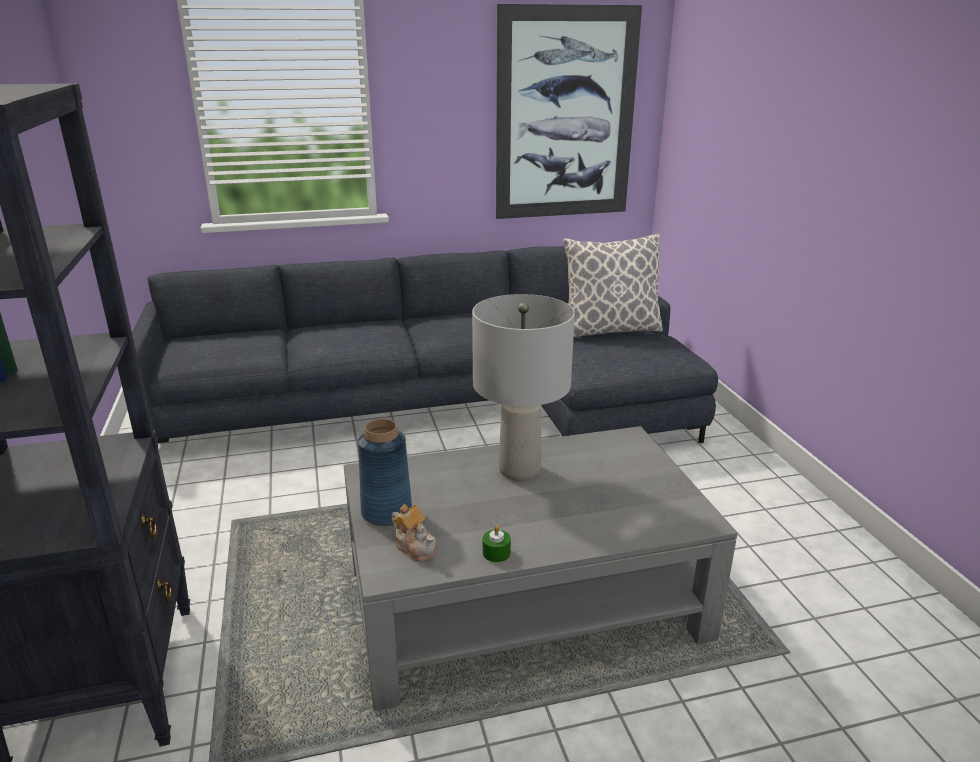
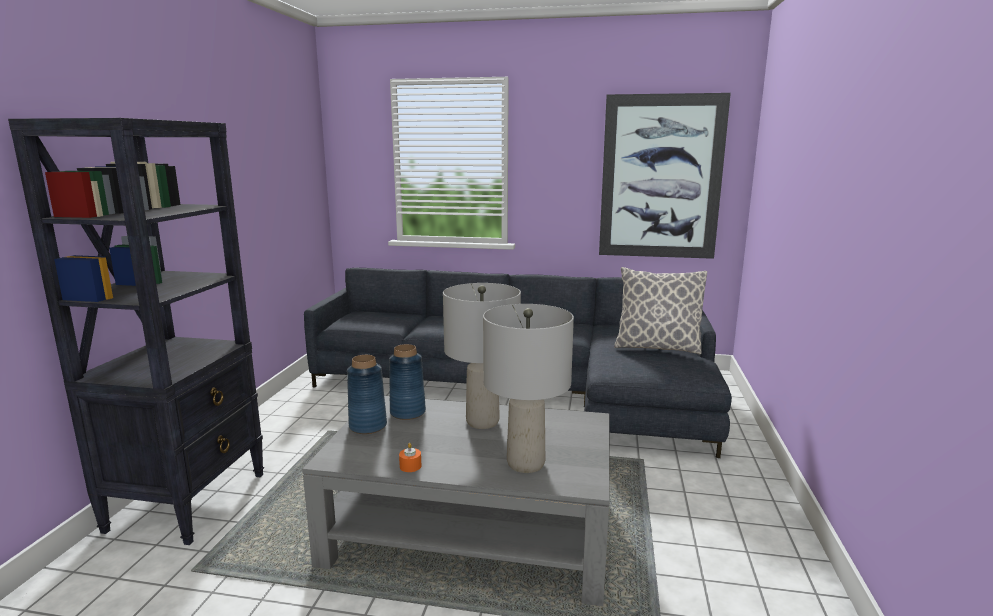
camera: 25 degrees right, 10 degrees down
(415, 547) = (363, 450): teapot -> none
(418, 479) = (408, 412): none -> blue vase
(496, 553) = (410, 466): green candle -> orange candle
(619, 512) = (526, 464): none -> grey table lamp

